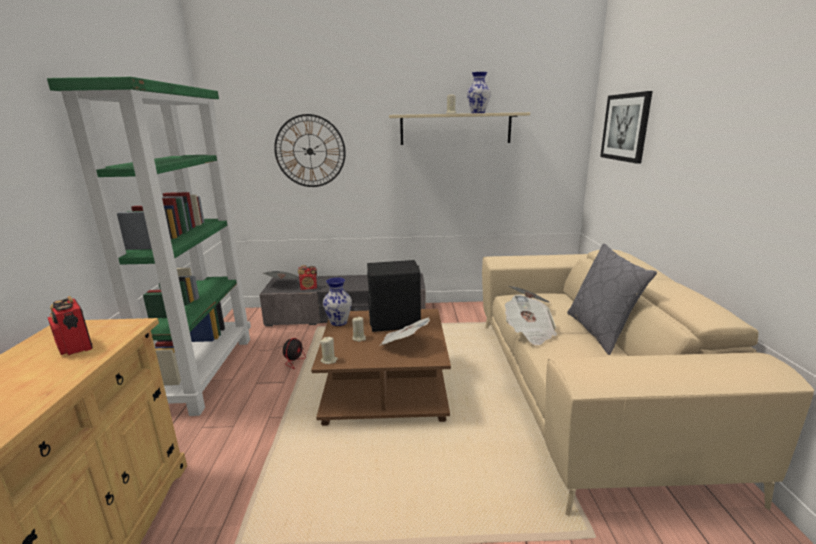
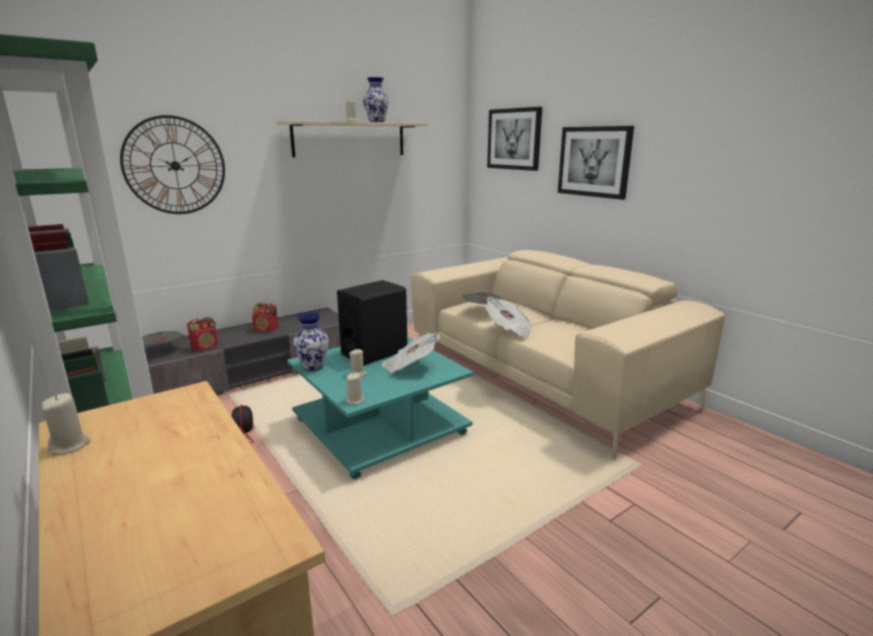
camera: 35 degrees left, 0 degrees up
(38, 340) = (70, 445): none -> beige candle
(75, 347) = (158, 433): radio -> radio (266, 330)
(386, 389) = (382, 427): brown coffee table -> turquoise coffee table
(600, 331) = (556, 317): grey pillow -> none
(692, 157) = (594, 161): none -> picture

